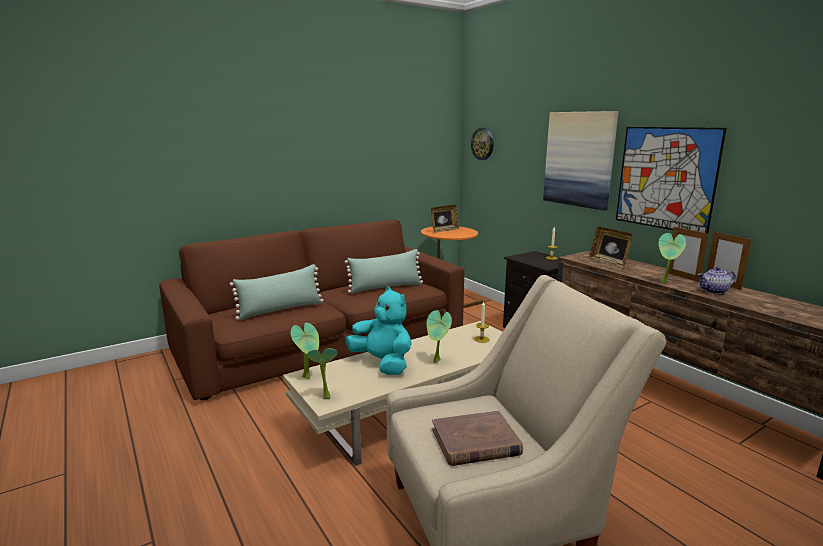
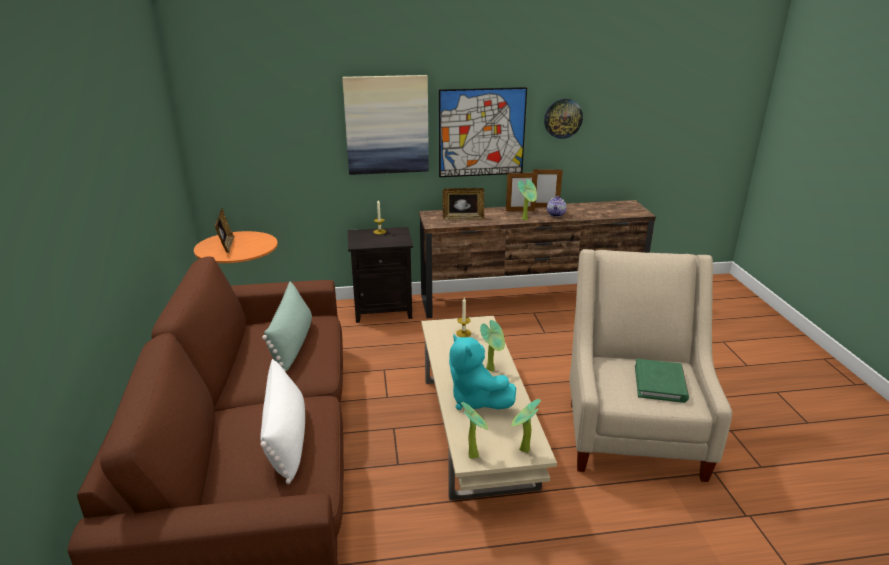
camera: 65 degrees left, 10 degrees up
(281, 309) = (287, 438): green pillow -> white pillow
(383, 363) = (475, 400): turquoise plush toy -> turquoise plush toy turned 105 degrees counterclockwise
(475, 442) = (660, 383): brown book -> green book
(482, 143) = (226, 119): wall clock -> wall clock (563, 118)

